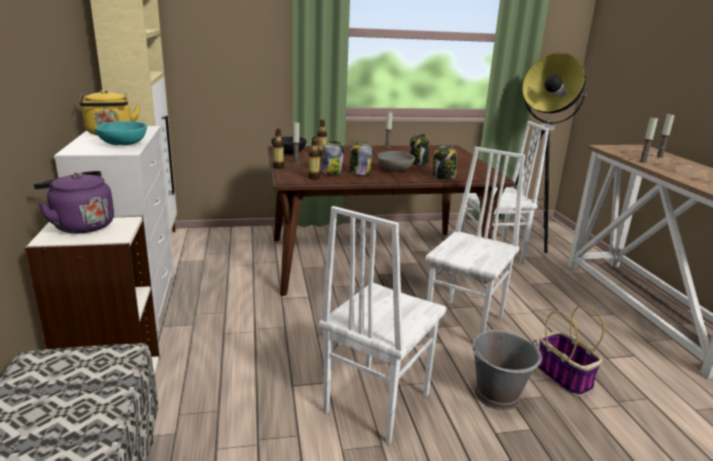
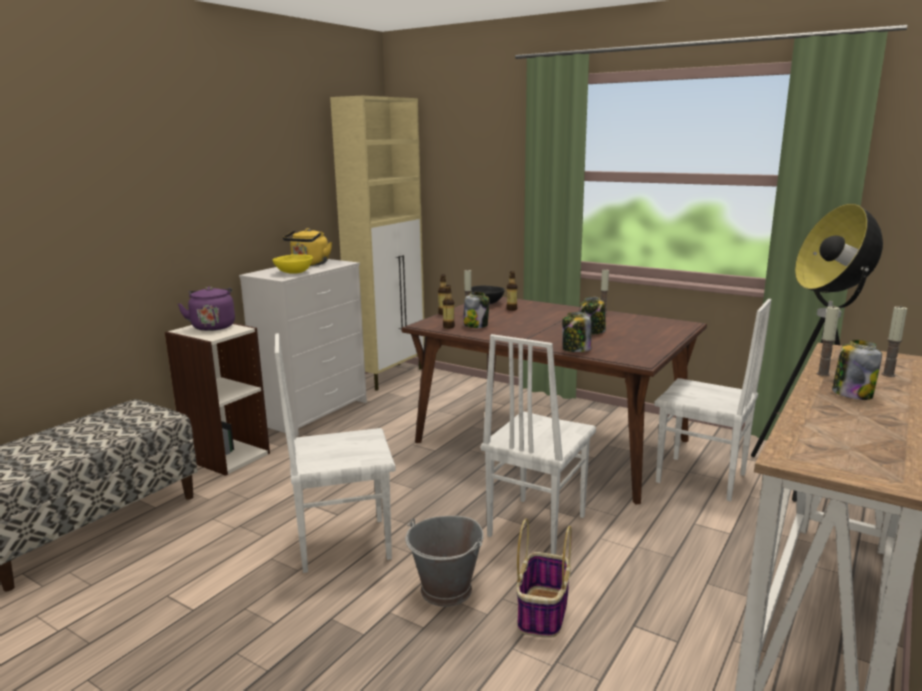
camera: 45 degrees right, 5 degrees down
(123, 144) = (293, 273): turquoise bowl -> yellow bowl
(359, 173) = (500, 330): jar -> jar (852, 394)
(394, 170) = (543, 334): grey bowl -> none
(466, 323) = (534, 526): white chair -> white chair turned 135 degrees clockwise

